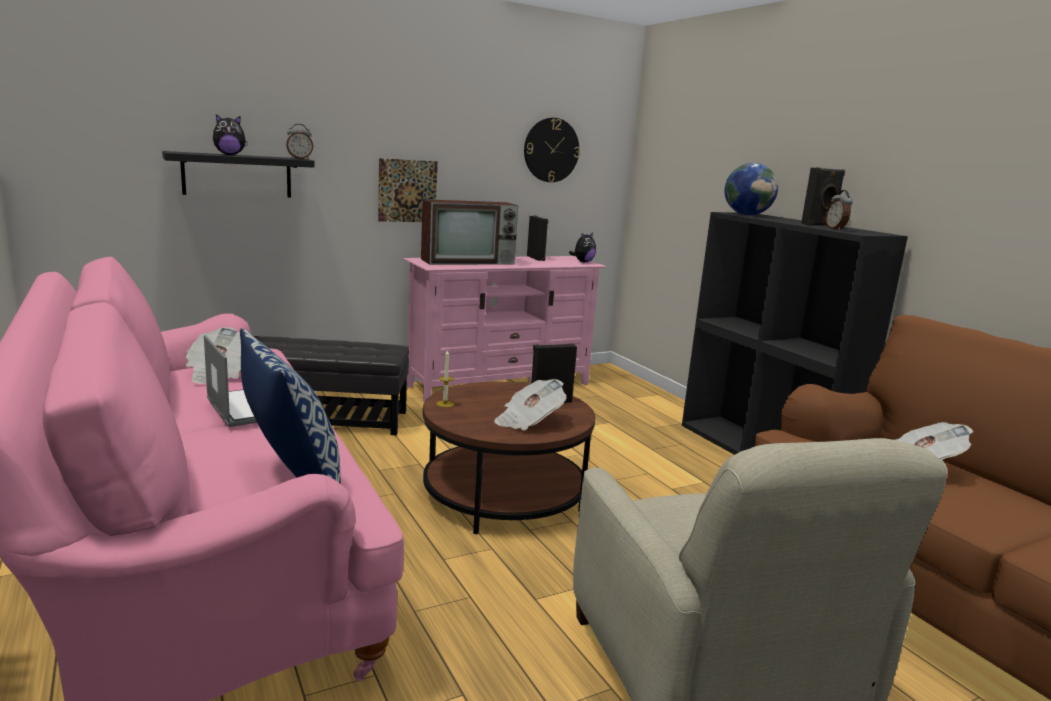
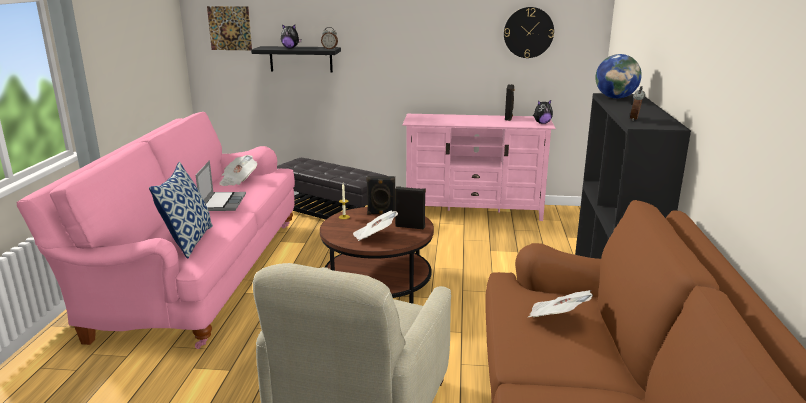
camera: 35 degrees right, 5 degrees up
(407, 191) = (410, 66): picture -> picture (229, 28)
(469, 261) = (447, 119): television -> none
(819, 225) = (643, 113): black speaker -> black speaker (381, 214)

